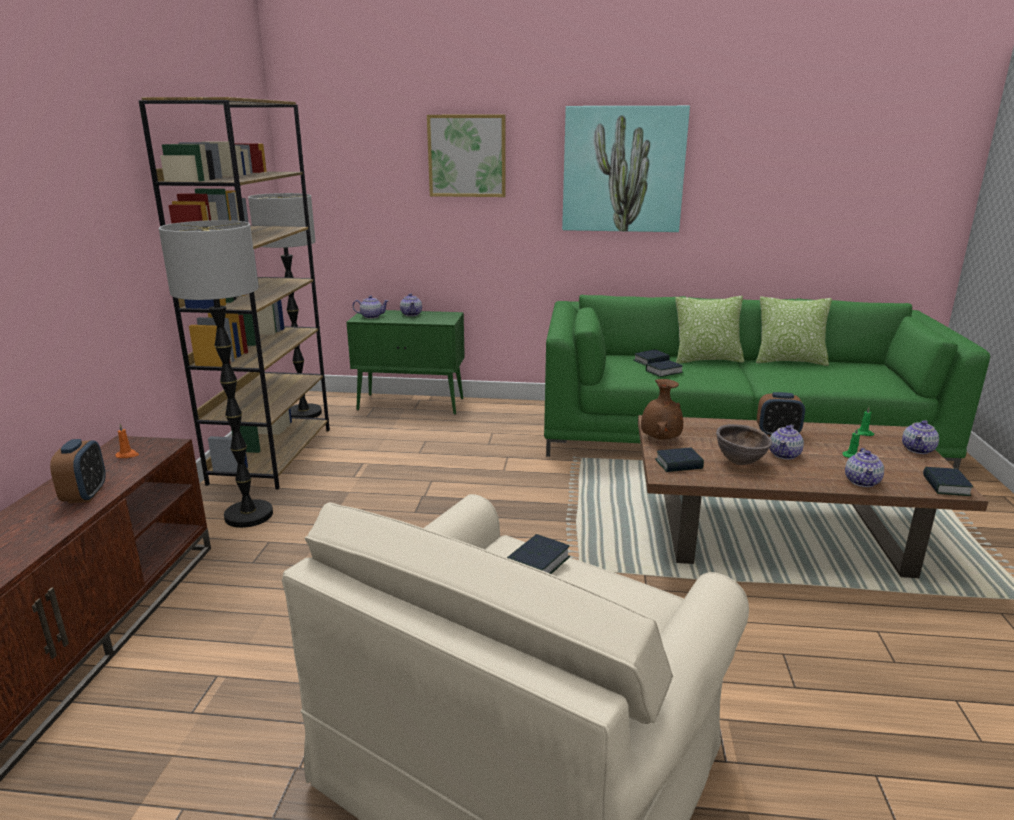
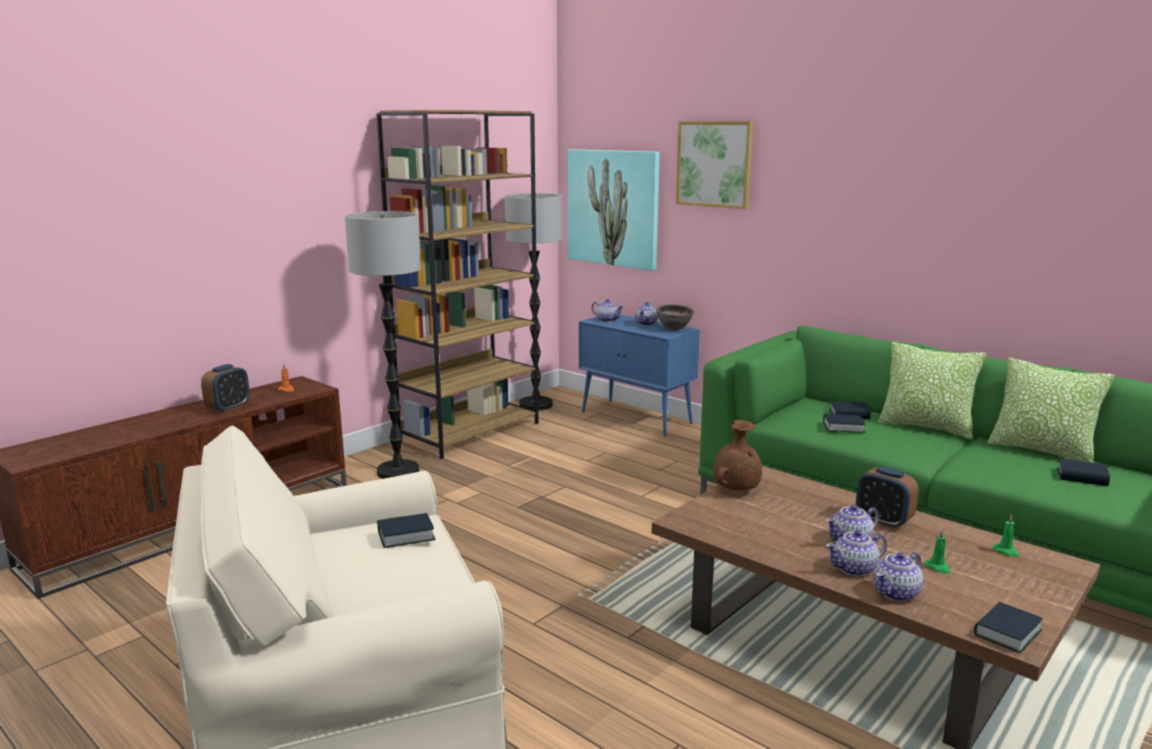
camera: 35 degrees right, 5 degrees down
(412, 404) = (637, 418): green cabinet -> blue cabinet
(623, 170) = (875, 185): picture -> picture (613, 208)
(678, 464) = (712, 516): book -> book (1082, 477)
(740, 463) = (782, 533): brown bowl -> brown bowl (674, 330)
(918, 449) = (1052, 588): teapot -> teapot (855, 569)

